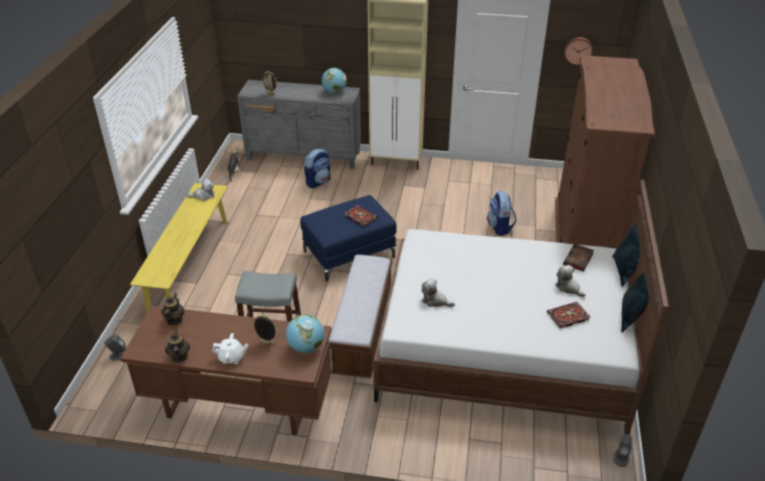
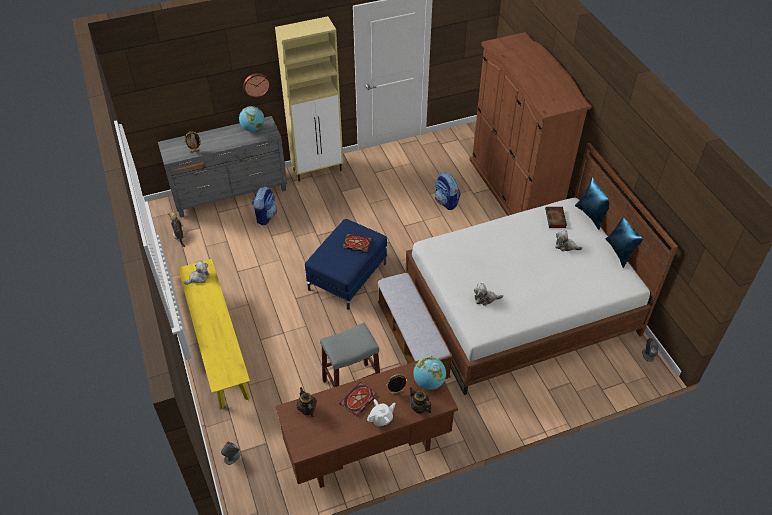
camera: 30 degrees left, 10 degrees up
(179, 357) = (340, 438): teapot -> teapot (419, 407)
(567, 317) = (581, 270): book -> book (358, 400)
(578, 50) = (458, 29): wall clock -> wall clock (256, 84)

